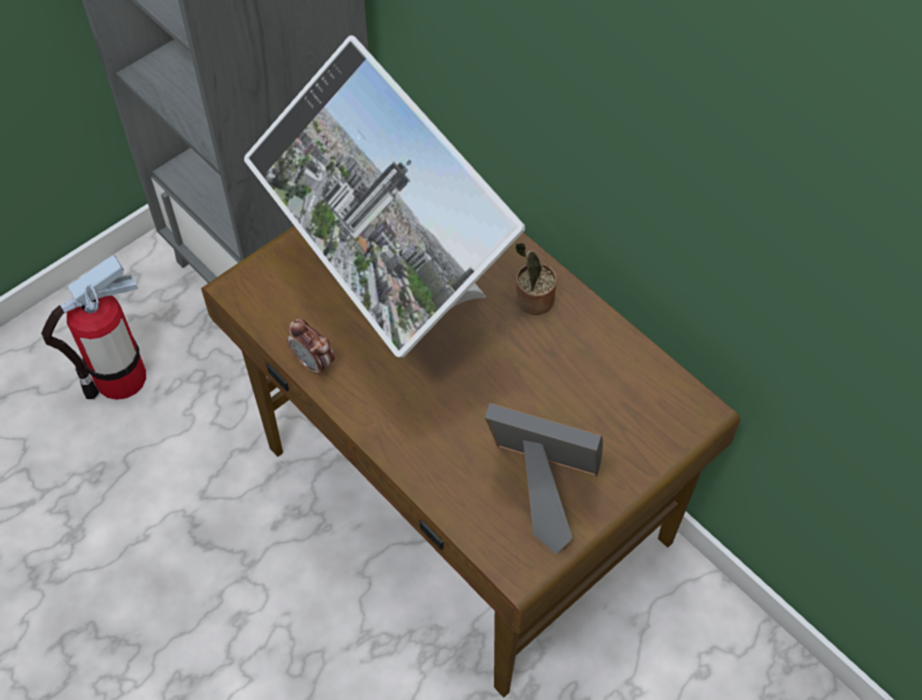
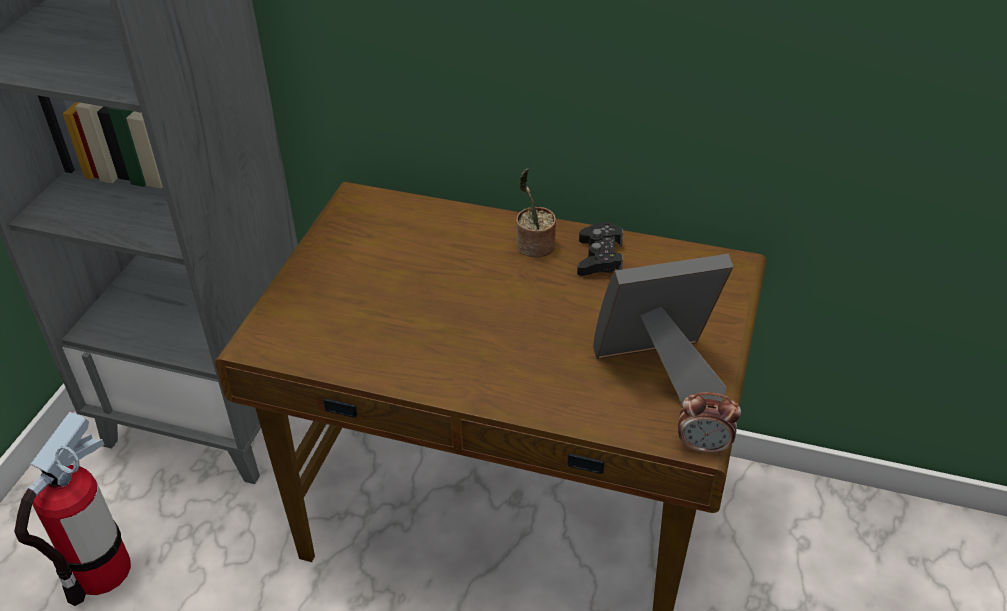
camera: 30 degrees left, 15 degrees down
(314, 363) = (377, 370): alarm clock -> alarm clock (704, 447)
(390, 299) = (410, 295): monitor -> none
(581, 341) = (599, 257): none -> black game controller

